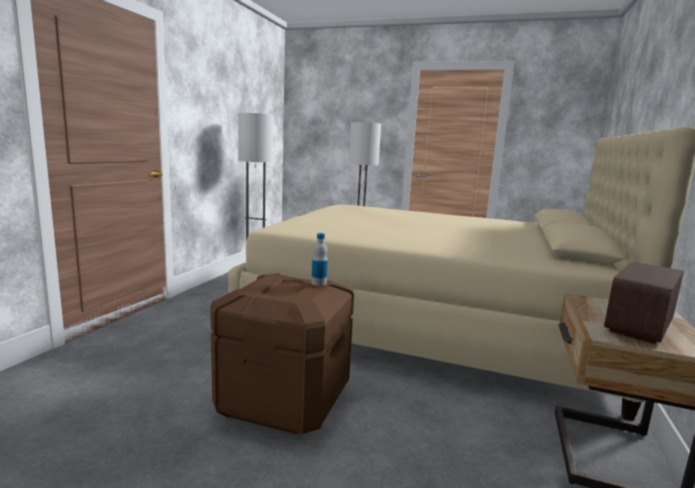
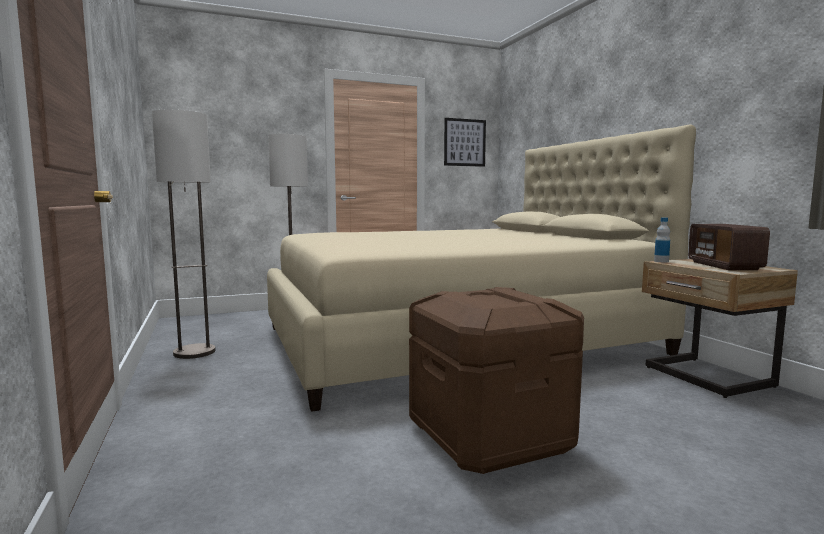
camera: 40 degrees left, 5 degrees down
(319, 283) = (504, 289): bottle -> bottle (661, 261)
(555, 126) = (464, 142): none -> picture

